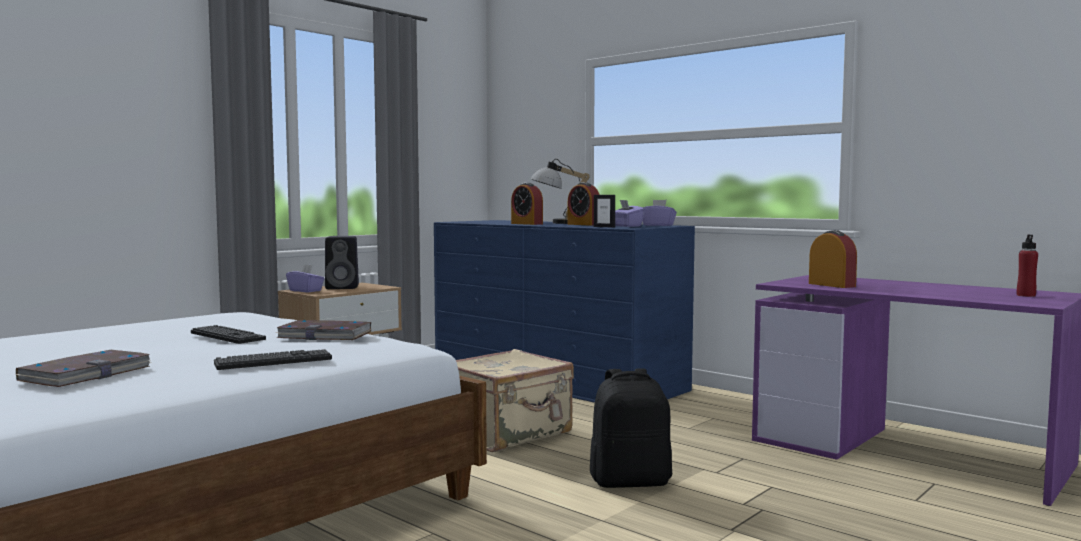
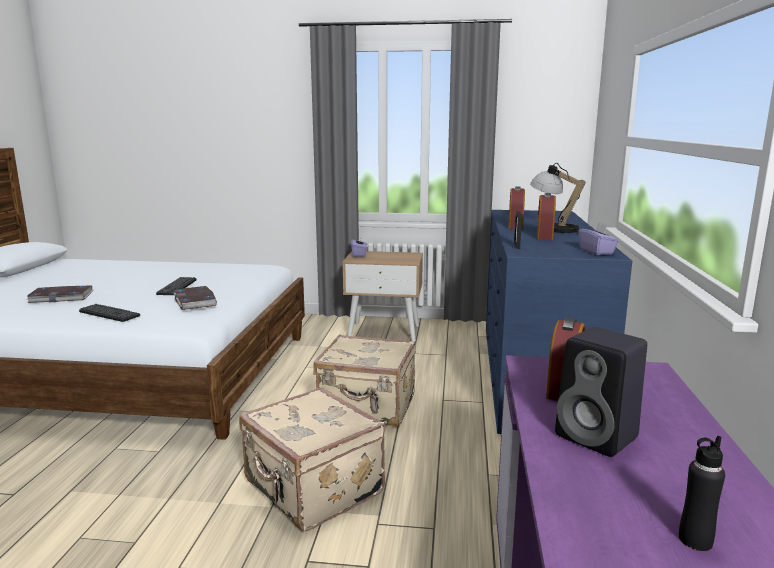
camera: 55 degrees right, 10 degrees up
(343, 287) = (389, 256): black speaker -> black speaker (599, 437)
(626, 226) = (550, 248): purple tissue box -> none
(630, 481) = (312, 489): black backpack -> beige suitcase
(1026, 295) = (695, 540): red bottle -> black bottle

